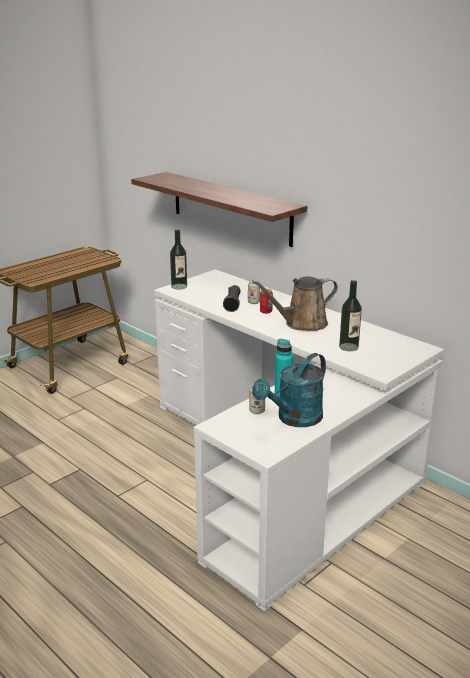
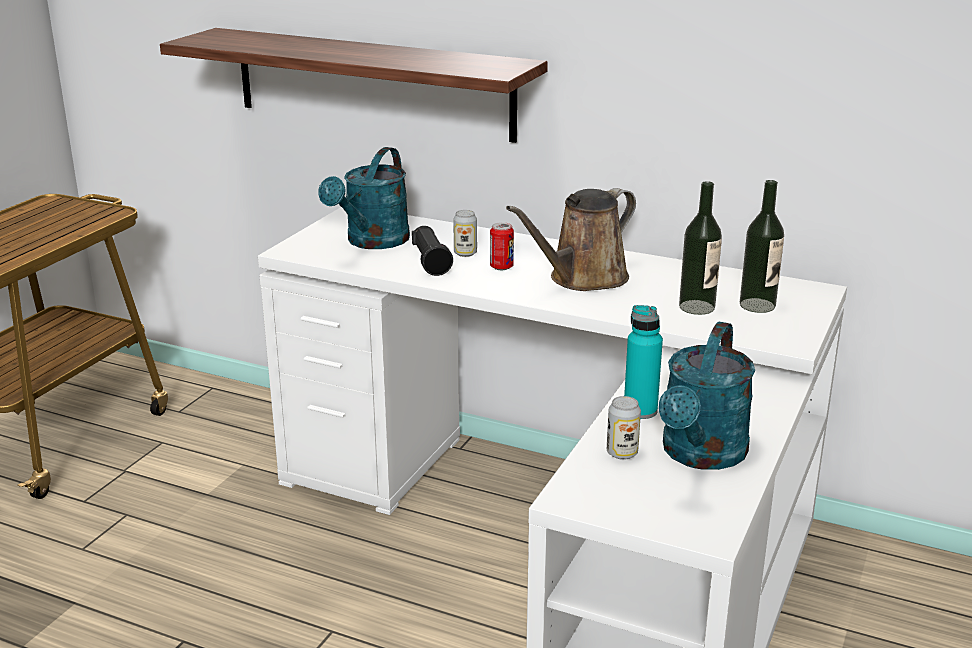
camera: 20 degrees left, 0 degrees up
(179, 286) = (302, 243): bottle -> bottle (757, 305)
(212, 290) = (372, 242): none -> turquoise watering can

